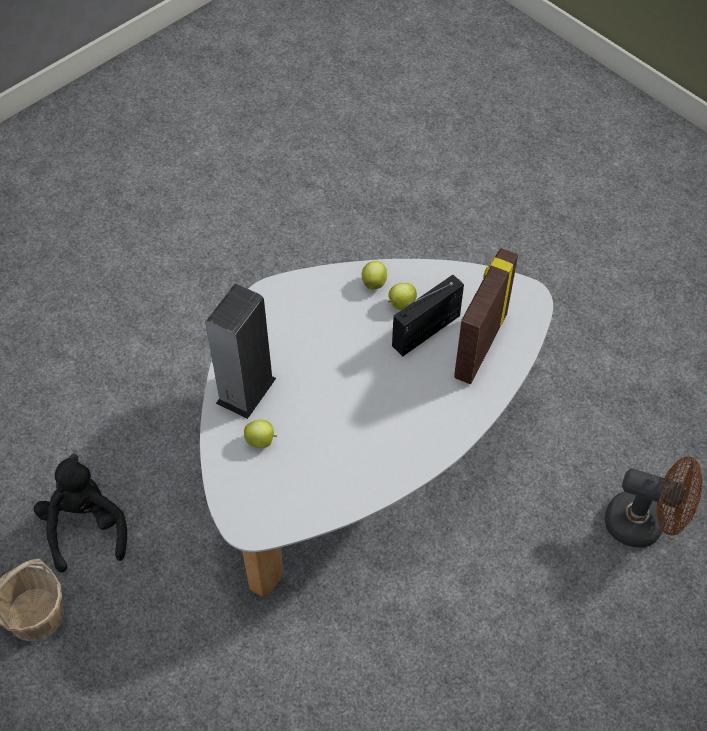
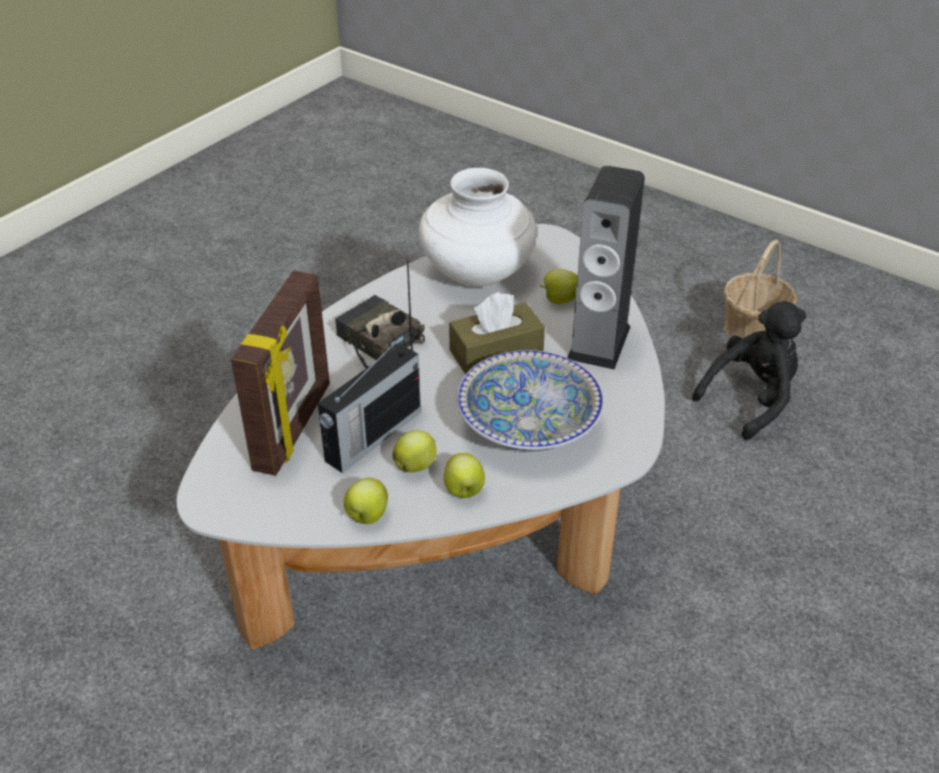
camera: 170 degrees right, 15 degrees down
(86, 527) = (751, 399): black plush toy -> black plush toy turned 105 degrees counterclockwise
(320, 485) = (478, 273): none -> white vase
(321, 324) = (528, 425): none -> bowl
(326, 392) = (496, 353): none -> brown tissue box
(415, 413) = (378, 344): none -> radio
(435, 274) = (366, 516): none -> apple
(644, 524) = (91, 482): brown fan -> none

